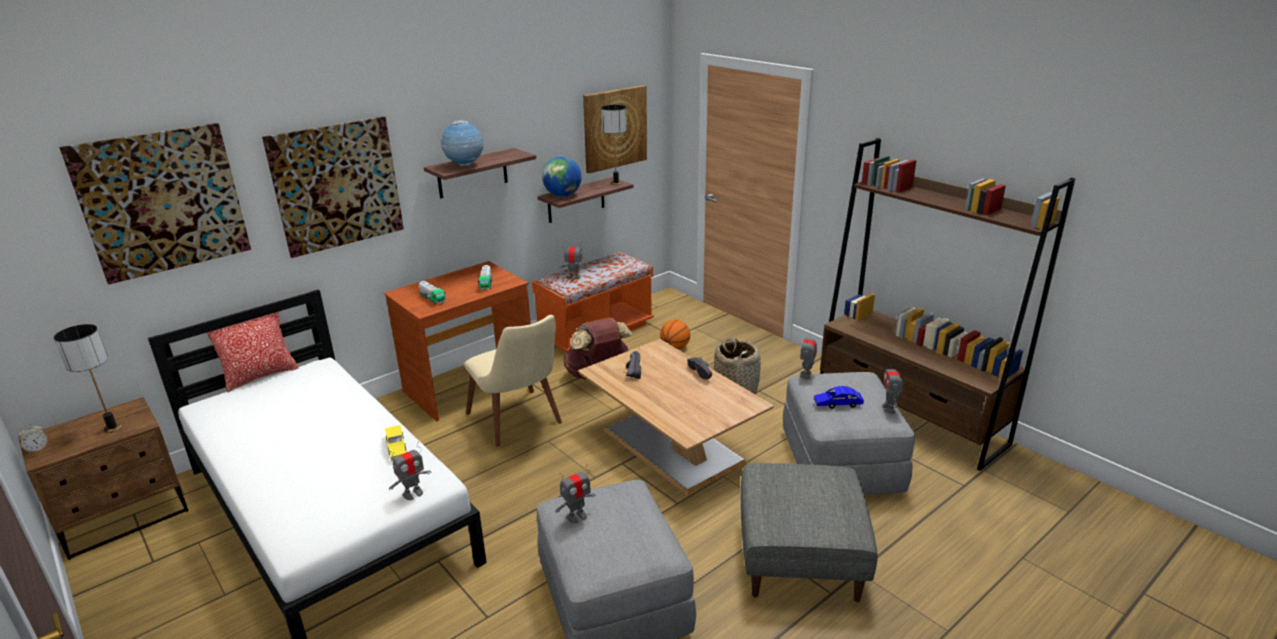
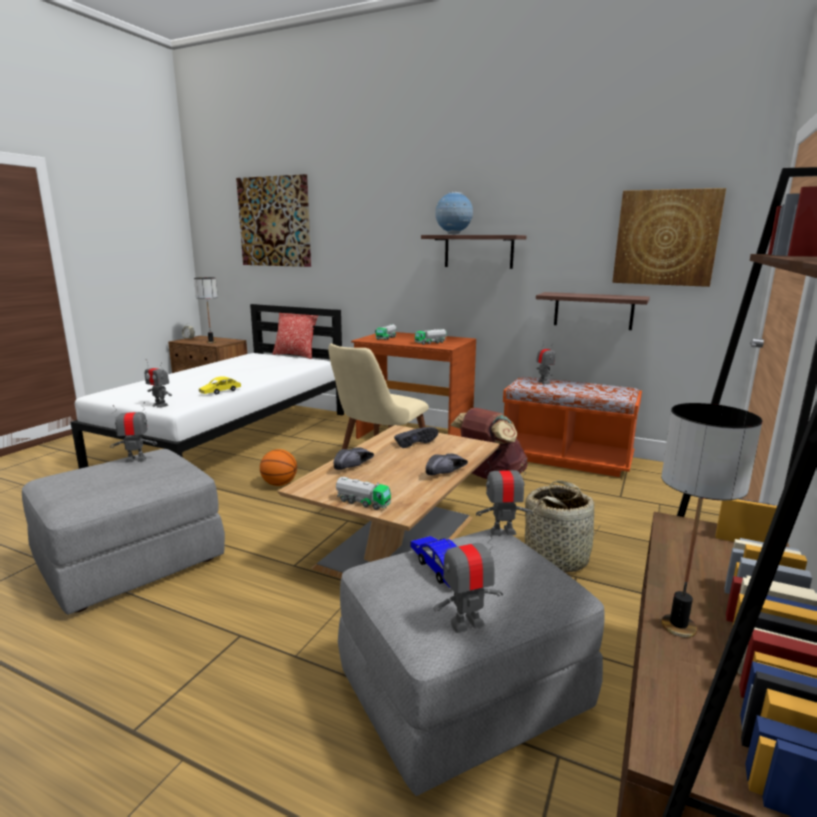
camera: 65 degrees right, 10 degrees down
(337, 185) = (369, 235): picture -> none
(563, 195) = (560, 294): globe -> none
(576, 517) = (136, 459): toy robot -> toy robot turned 135 degrees clockwise
(616, 183) = (633, 297): table lamp -> table lamp (678, 626)
(663, 407) = (354, 467): none -> black shoe
(675, 348) = (596, 502): basketball -> basketball (279, 484)
(731, 415) = (362, 502): none -> toy truck
(801, 558) = (209, 684): grey ottoman -> none

